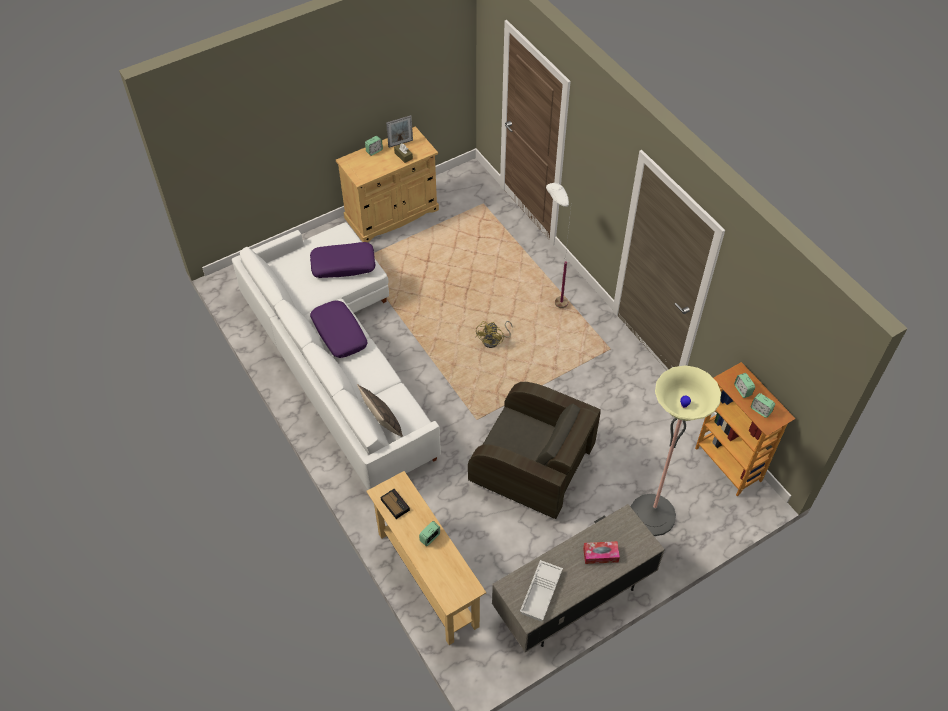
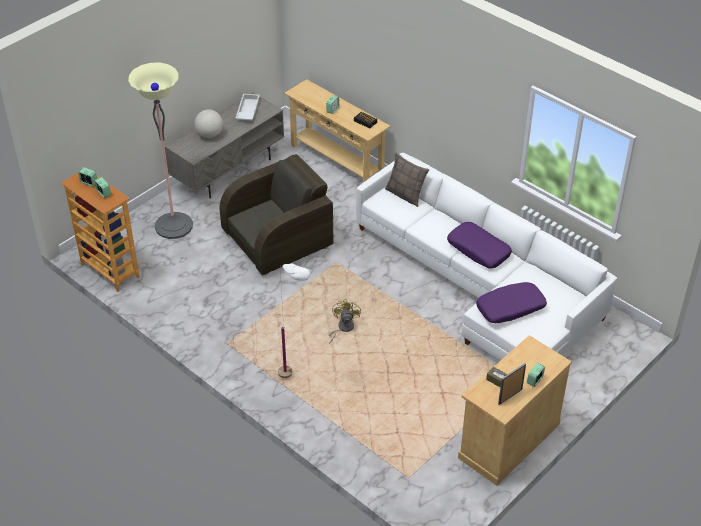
camera: 165 degrees right, 10 degrees down
(532, 466) = (278, 239): brown armchair -> brown armchair turned 135 degrees clockwise
(600, 555) = (209, 135): tissue box -> globe

